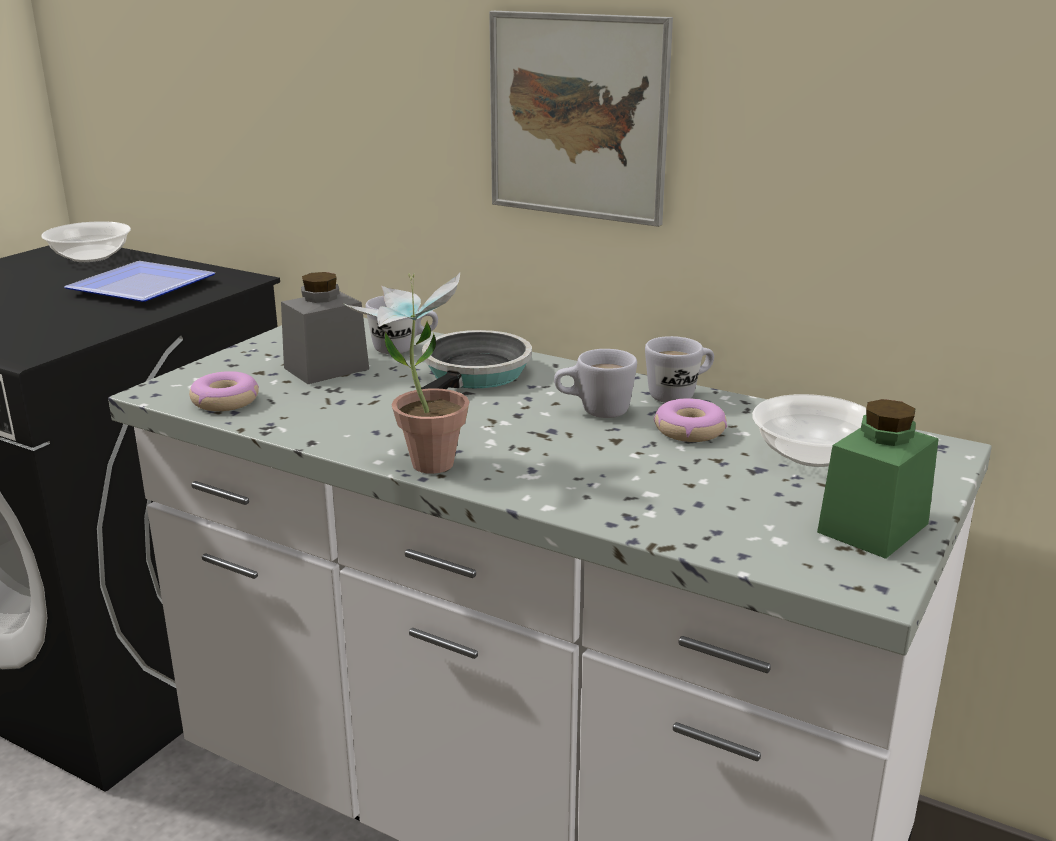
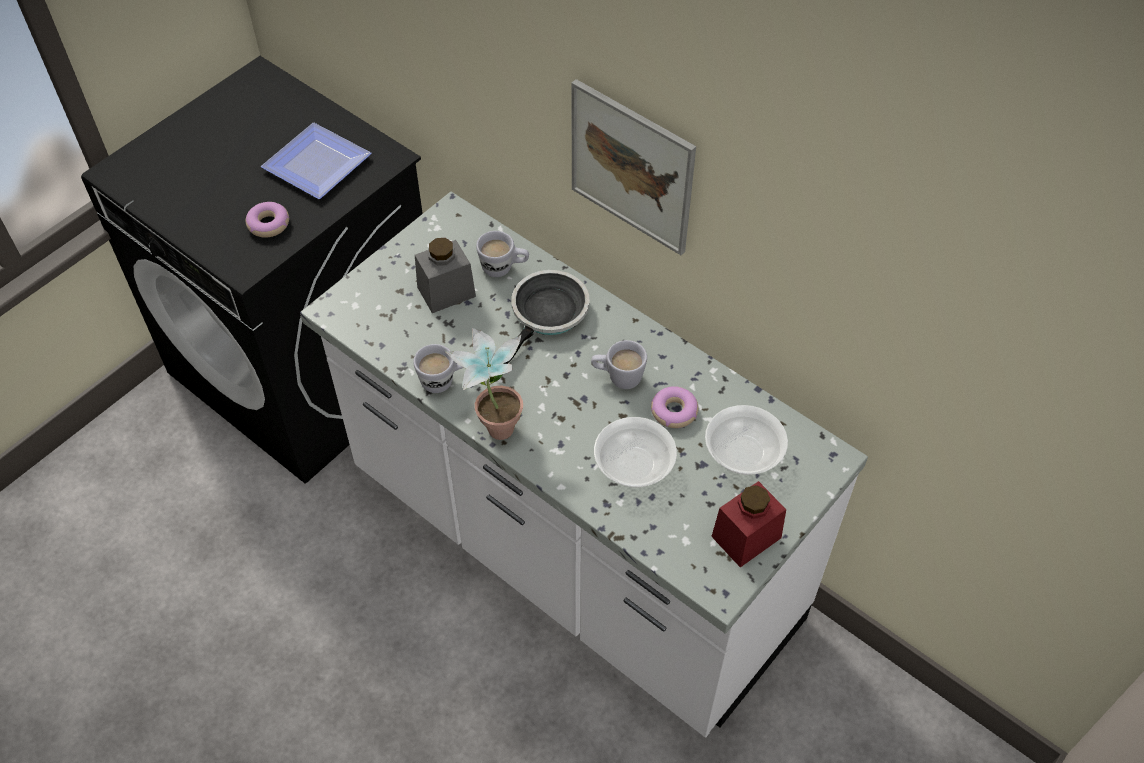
camera: 10 degrees right, 30 degrees up
(91, 257) = (276, 98): bowl -> bowl (634, 464)
(225, 401) = (376, 330): donut -> donut (269, 224)
(679, 395) = (682, 363): white mug -> white mug (444, 380)
(873, 528) = (746, 537): green jar -> red jar

